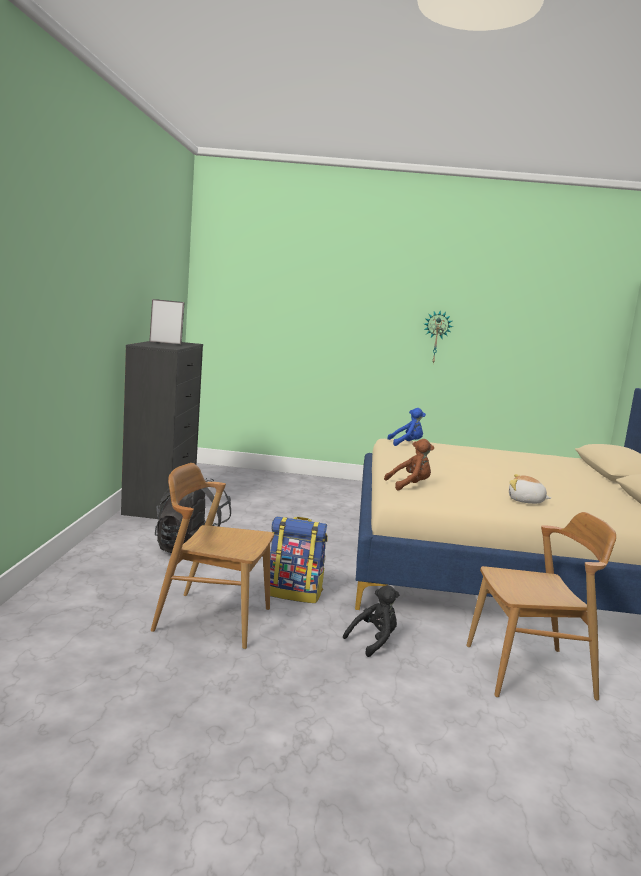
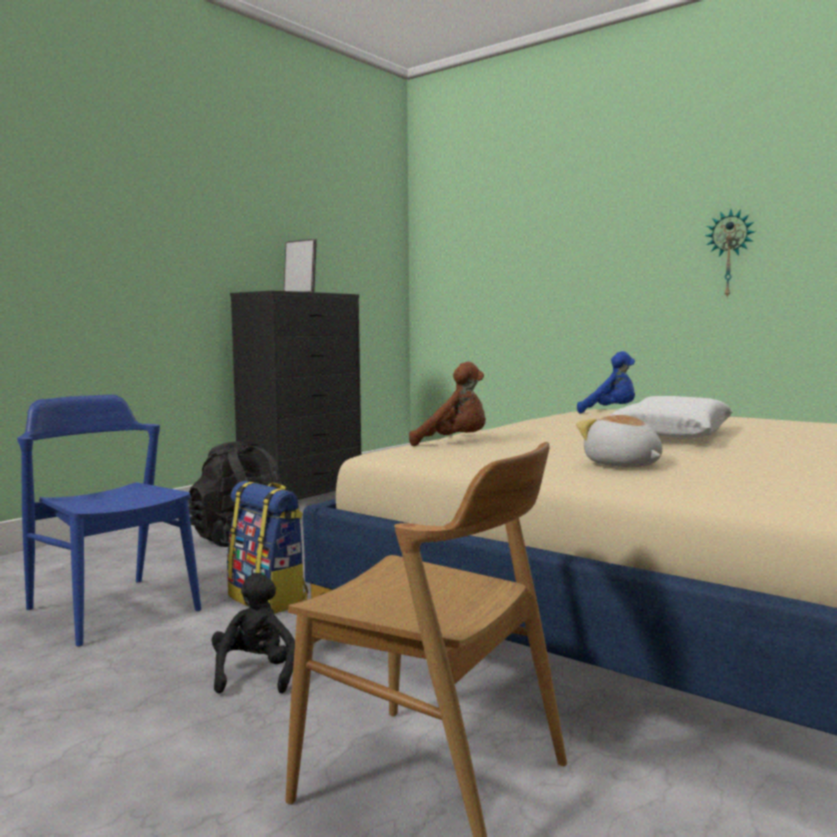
camera: 35 degrees right, 5 degrees down
(212, 619) = (113, 610): brown chair -> blue chair
(373, 641) = (255, 674): black plush toy -> black plush toy turned 90 degrees counterclockwise
(490, 470) = (672, 434): none -> white pillow

